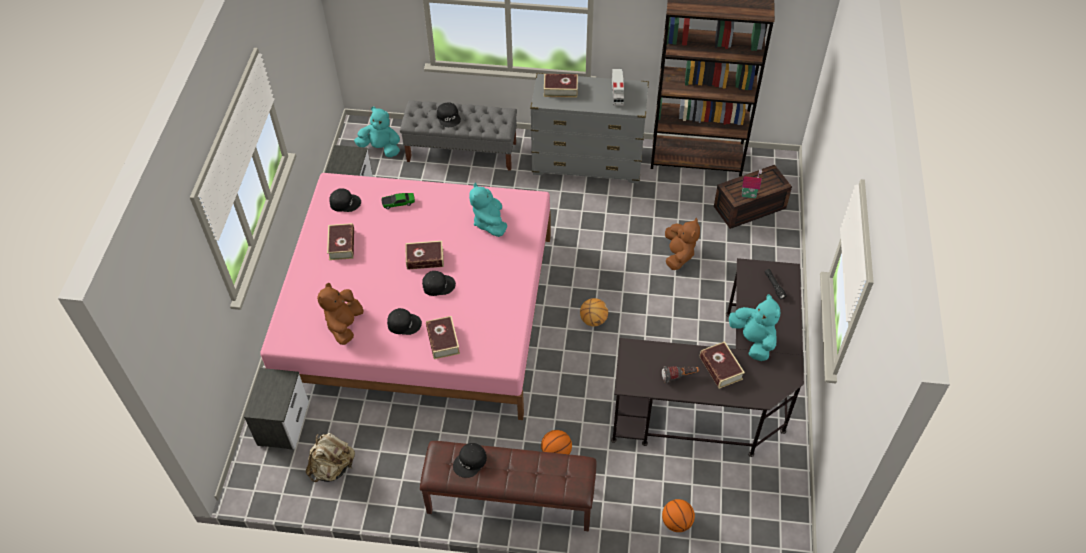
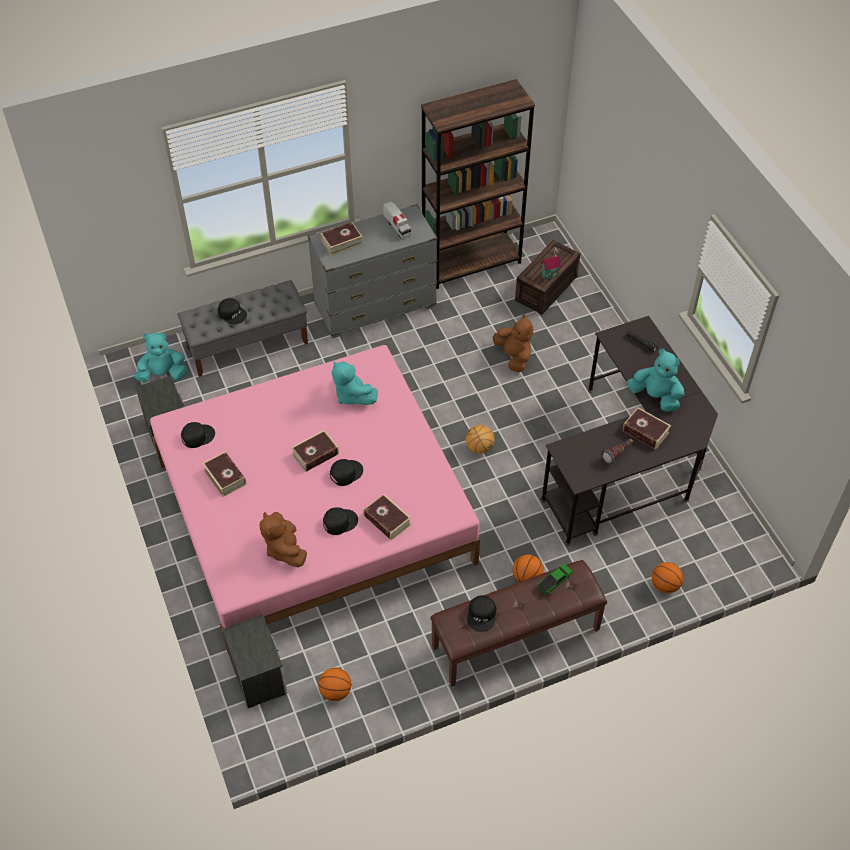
camera: 30 degrees left, 0 degrees up
(332, 467) = (335, 691): beige backpack -> basketball
(398, 203) = (251, 414): toy car -> toy car (554, 581)

